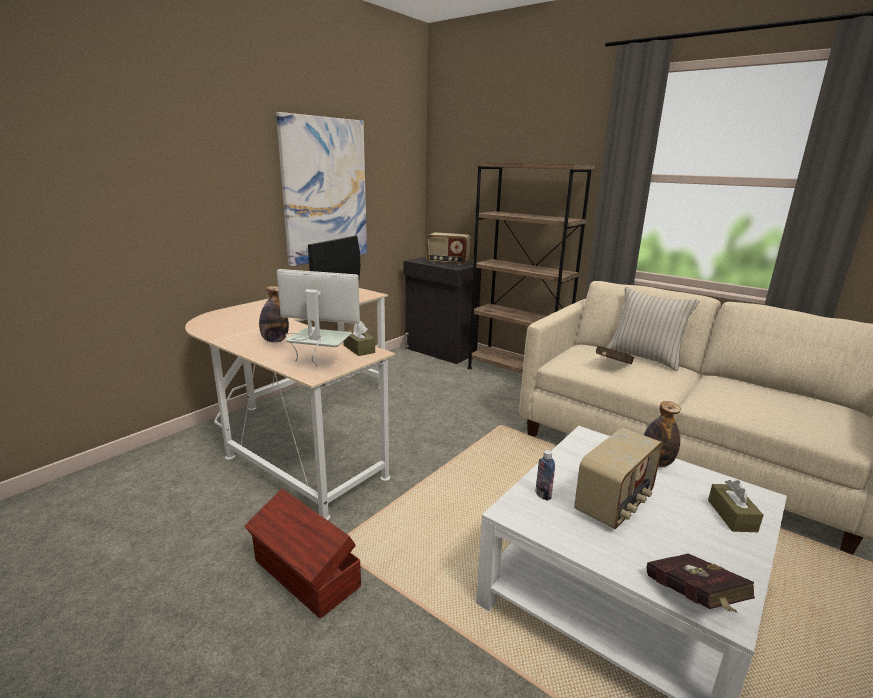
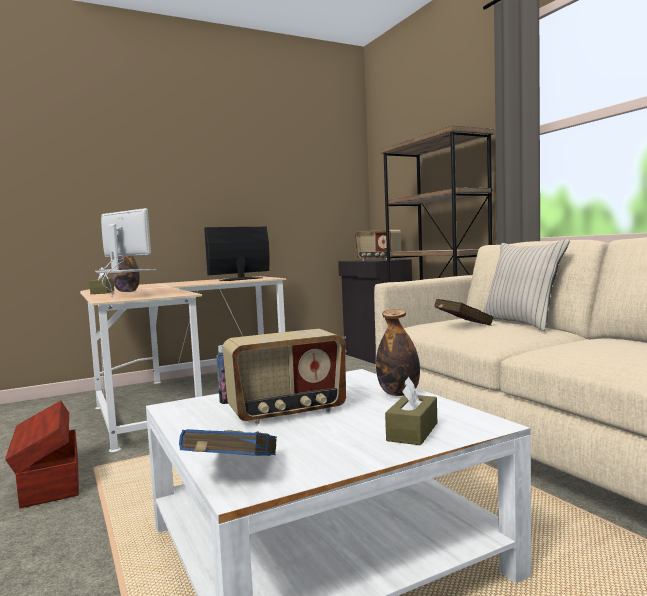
camera: 25 degrees right, 15 degrees down
(325, 191) = (246, 191): picture -> none
(359, 349) = (178, 293): brown tissue box -> brown tissue box (102, 292)
(695, 600) = (230, 474): red book -> blue book

